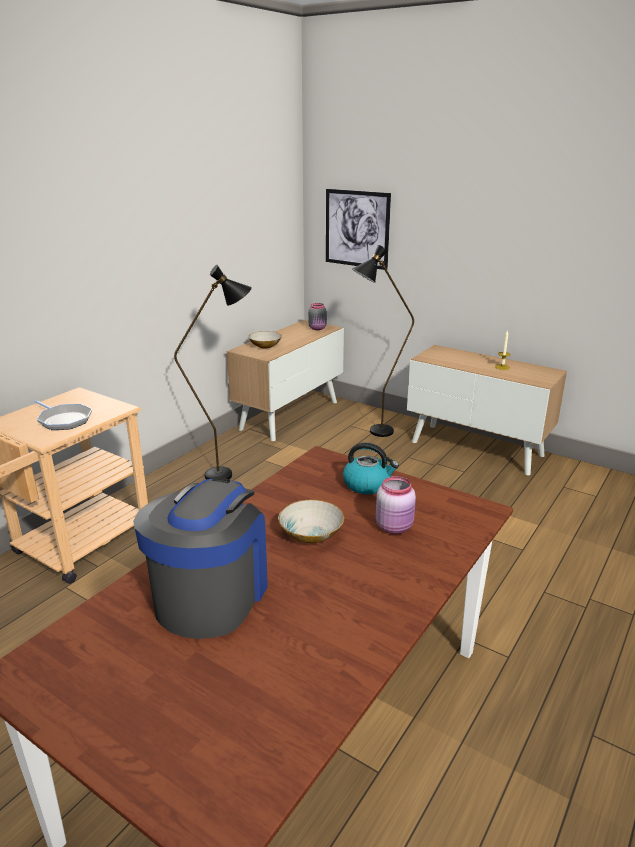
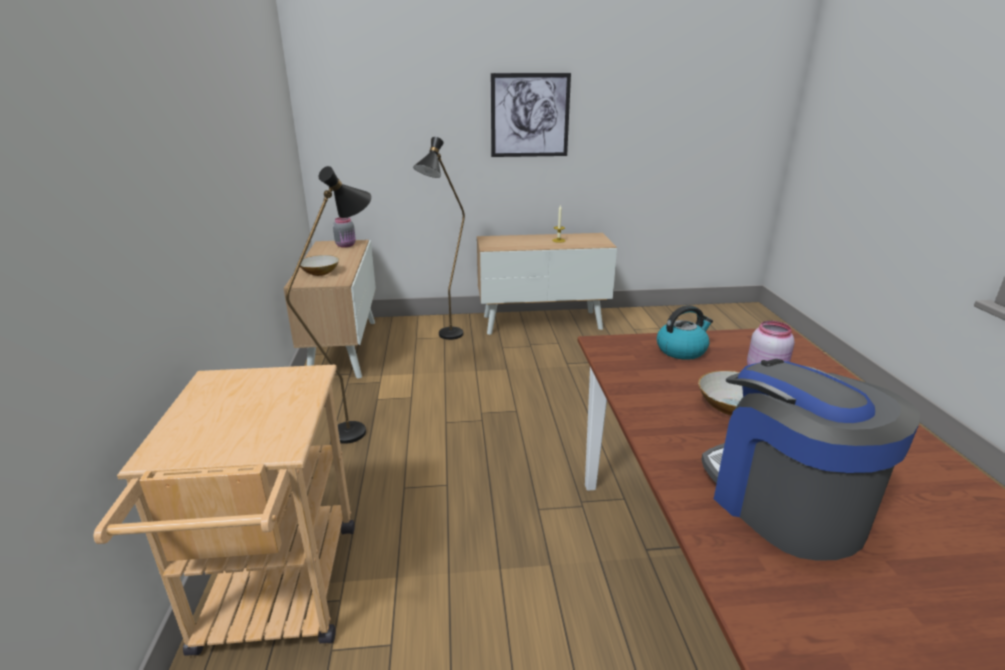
camera: 40 degrees left, 0 degrees up
(63, 420) = (259, 414): frying pan -> none
(357, 229) = (370, 128): picture -> picture (530, 115)

